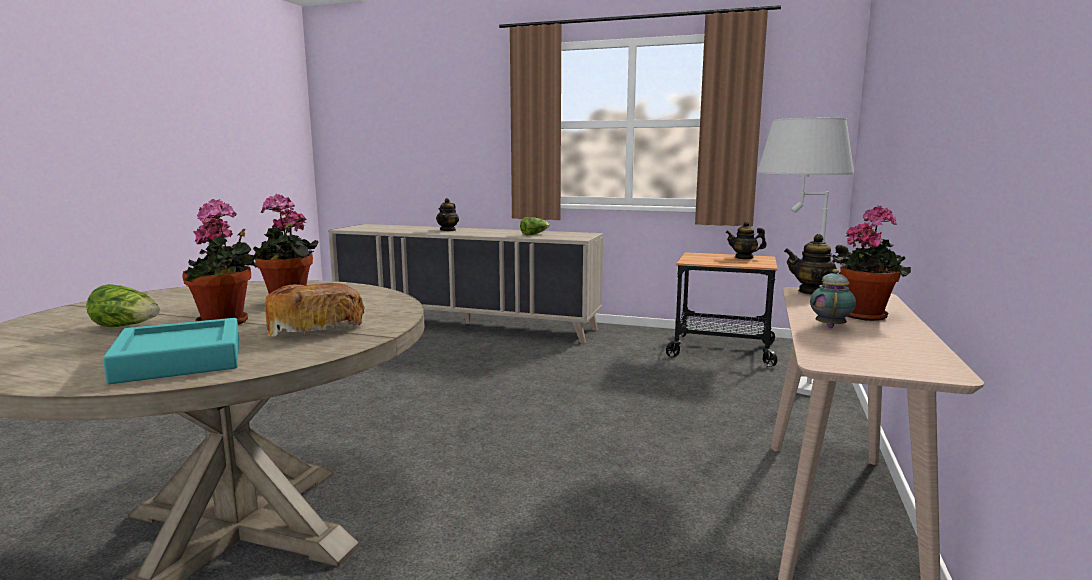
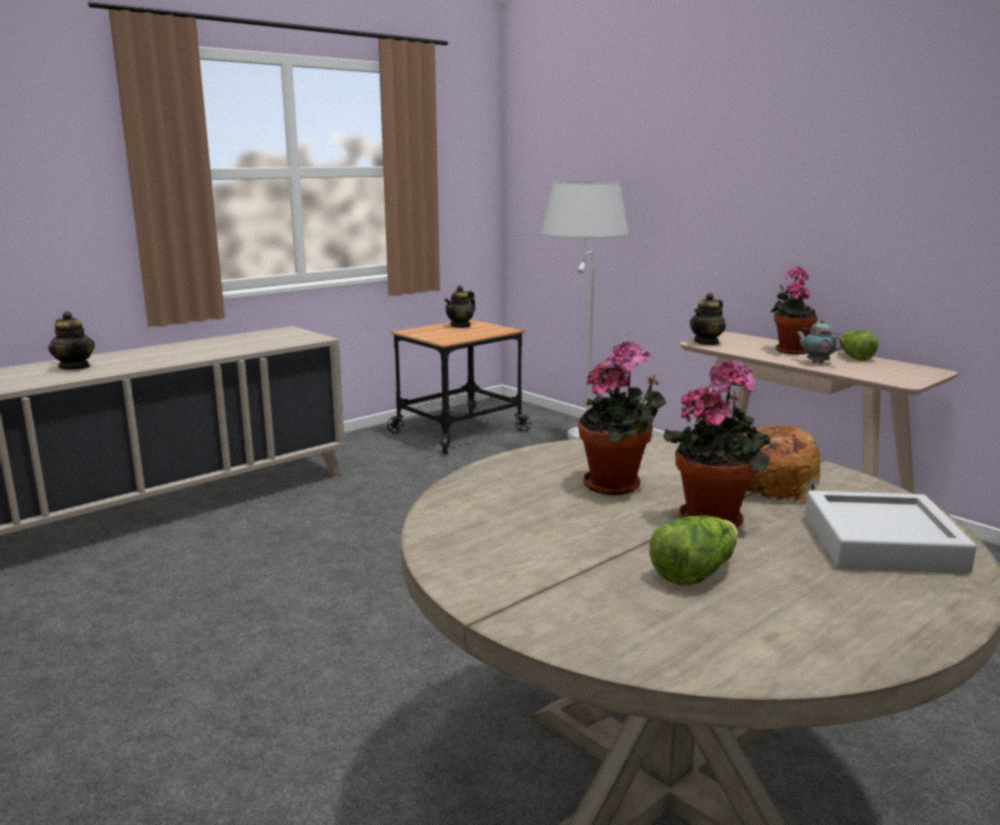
camera: 60 degrees left, 5 degrees up
(180, 360) = (881, 543): turquoise tray -> grey tray
(534, 234) = (236, 345): lettuce -> lettuce (854, 357)

